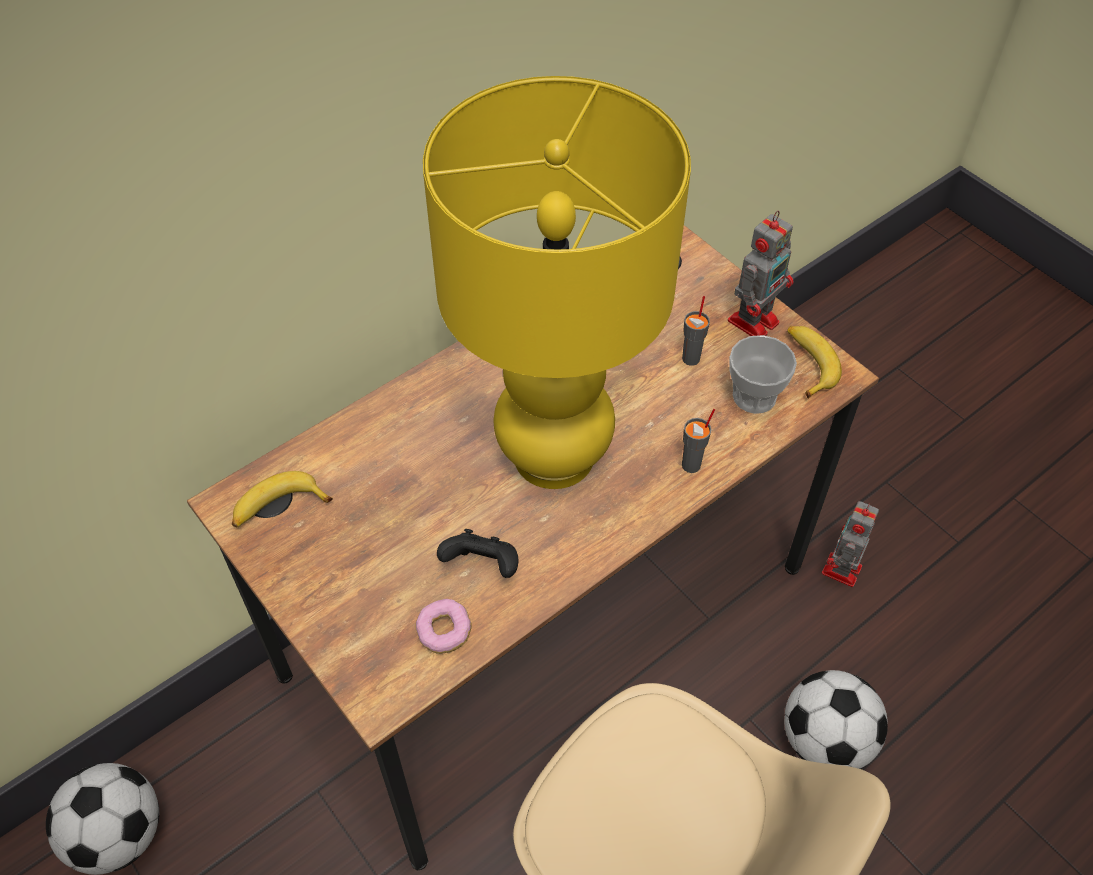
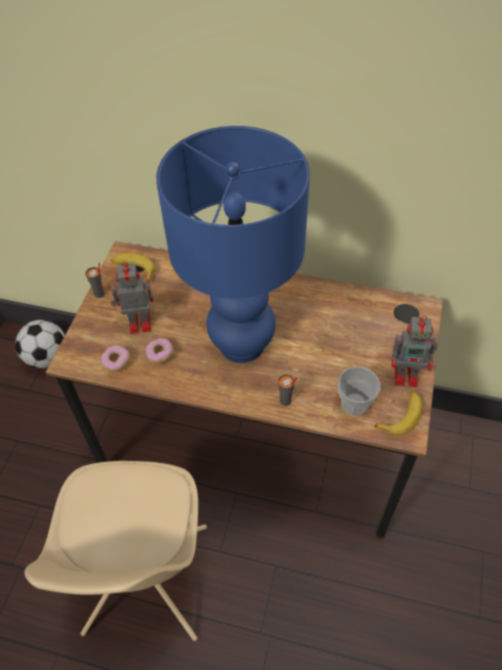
camera: 55 degrees right, 0 degrees up
(482, 566) = (160, 354): black game controller -> donut
(554, 457) = (241, 344): yellow table lamp -> blue table lamp
(691, 358) = (353, 362): grey cup -> grey cup (100, 294)
(825, 741) = (292, 611): football -> none
(841, 571) = (400, 560): toy robot -> toy robot (138, 323)

